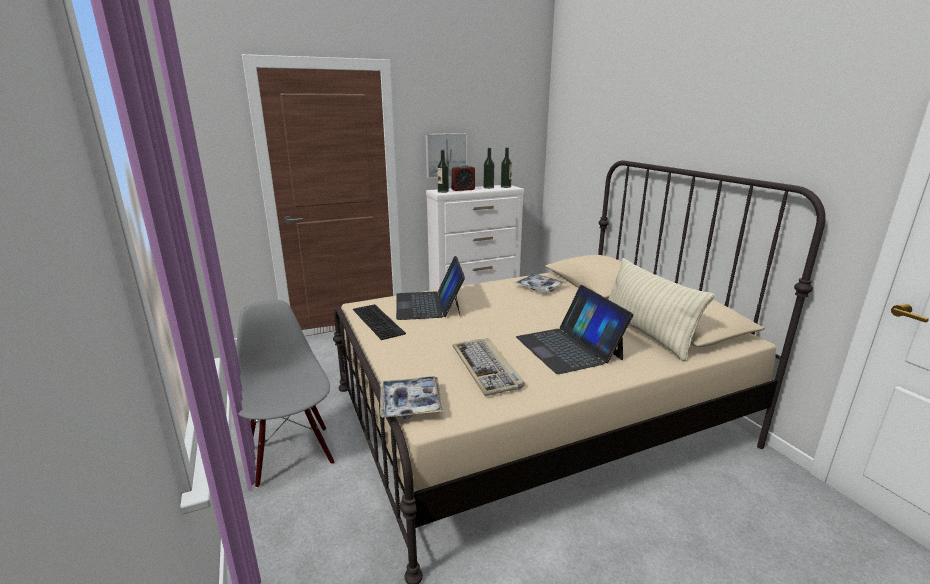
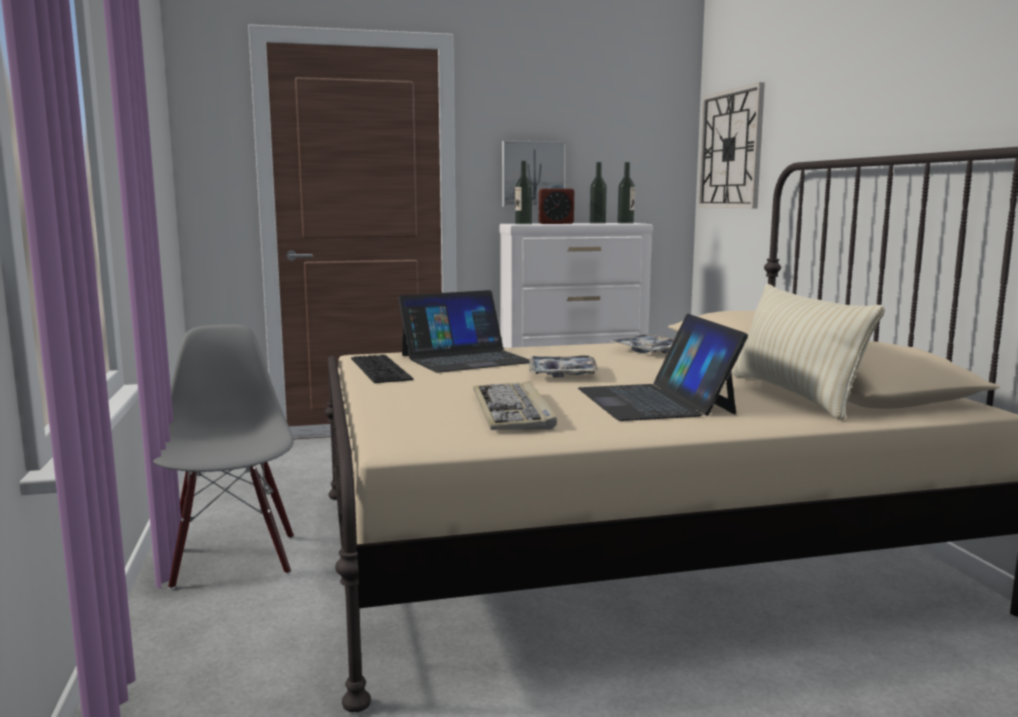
camera: 10 degrees right, 10 degrees down
(411, 403) = (378, 430): tray -> tray (562, 374)
(428, 304) = (465, 359): laptop -> laptop turned 120 degrees counterclockwise
(572, 140) = (730, 149): none -> wall clock

